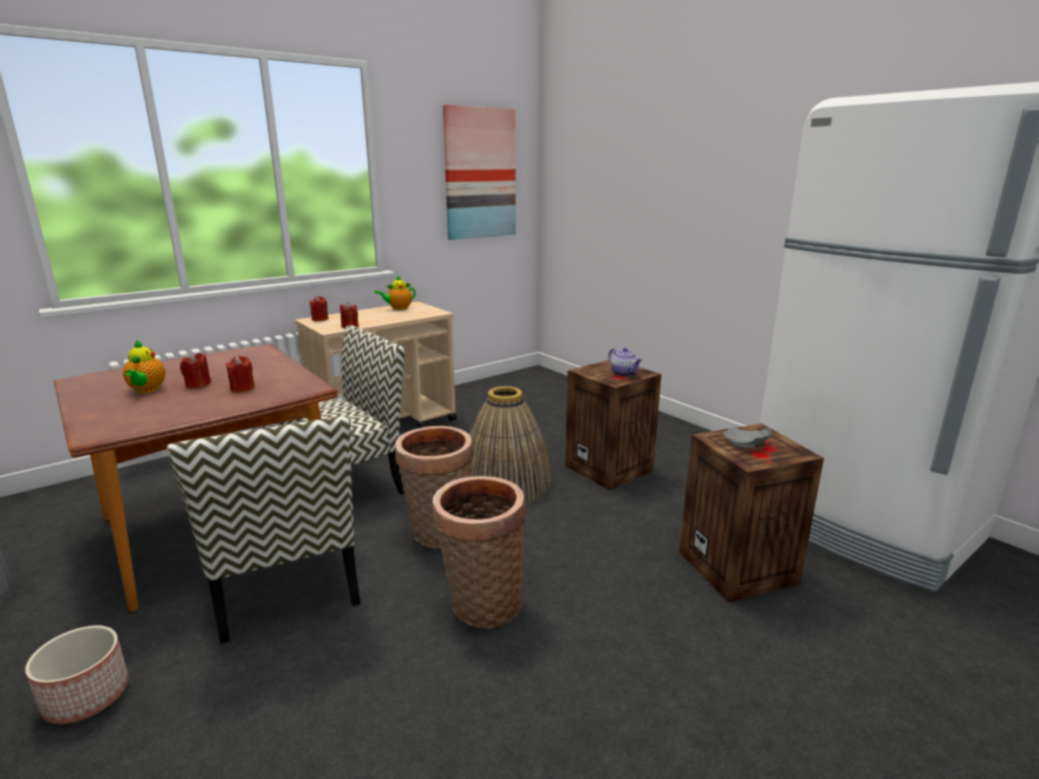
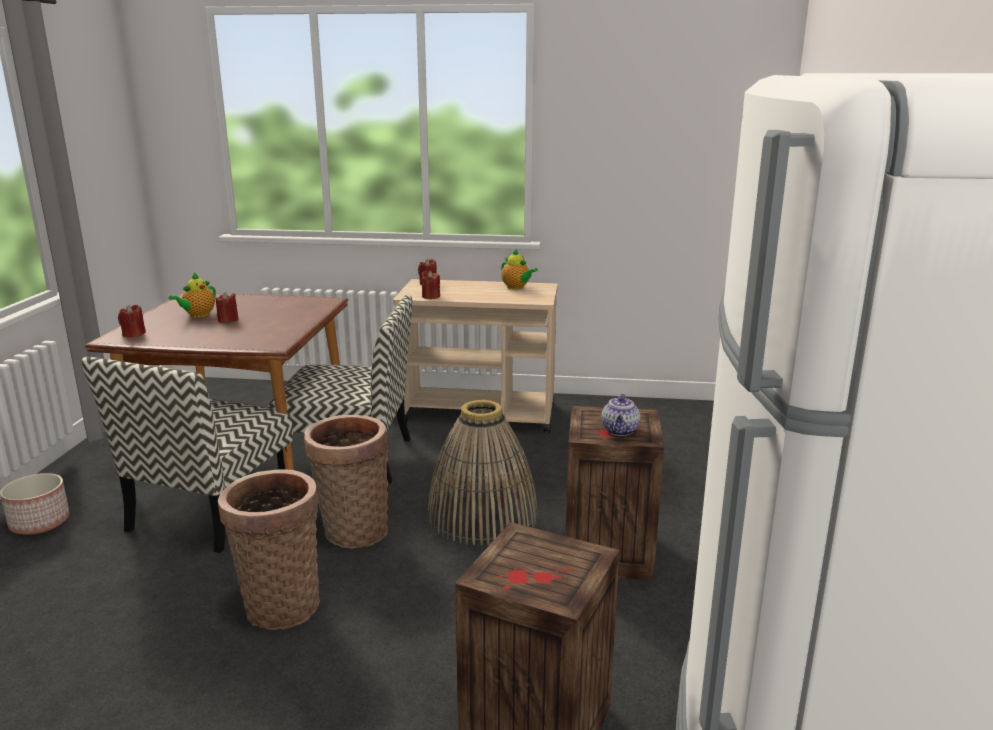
camera: 45 degrees right, 0 degrees up
(242, 388) = (241, 331): red candle -> red candle (133, 334)
(398, 308) = (517, 287): teapot -> teapot turned 150 degrees counterclockwise
(480, 174) = (682, 133): picture -> none
(746, 444) = (532, 559): grey plate -> none

